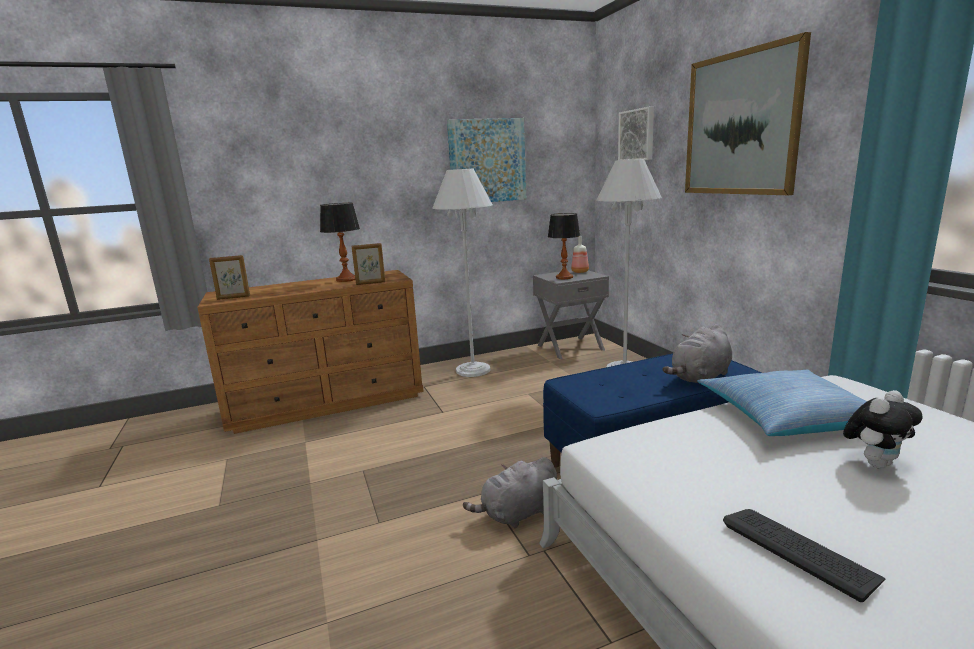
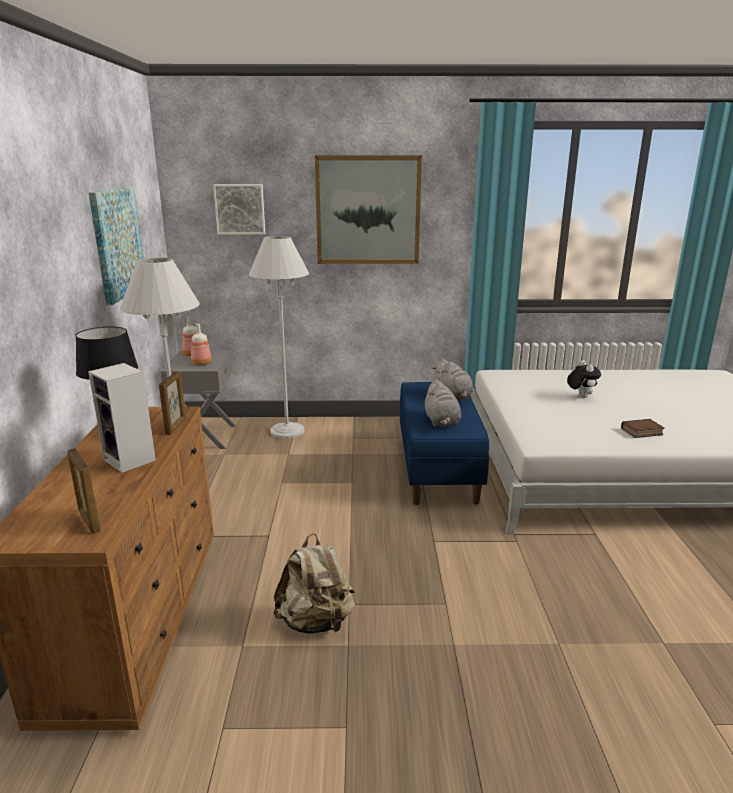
camera: 70 degrees left, 5 degrees up
(233, 297) = (89, 521): picture frame -> picture frame turned 135 degrees clockwise
(313, 287) = (131, 460): none -> speaker
(336, 462) = (316, 622): none -> beige backpack
(518, 514) = (470, 534): grey plush toy -> grey plush toy (441, 422)
(564, 277) = (201, 363): table lamp -> bottle
(788, 415) = (524, 394): pillow -> none
(798, 551) = (642, 432): keyboard -> book

